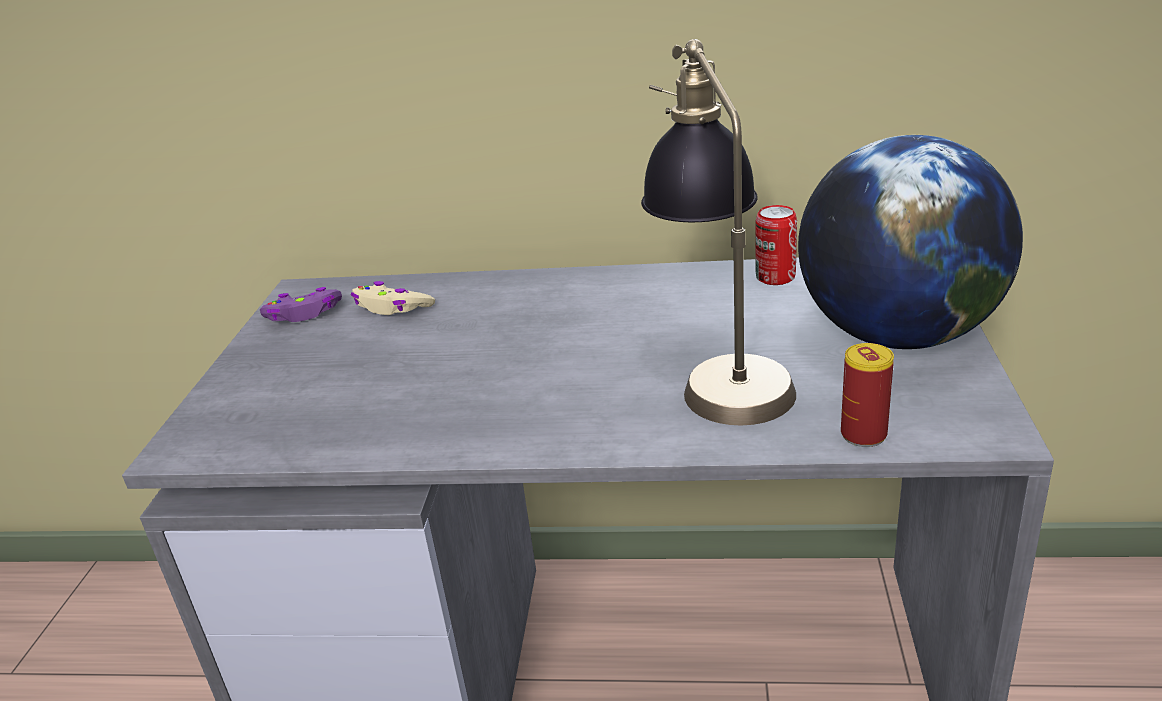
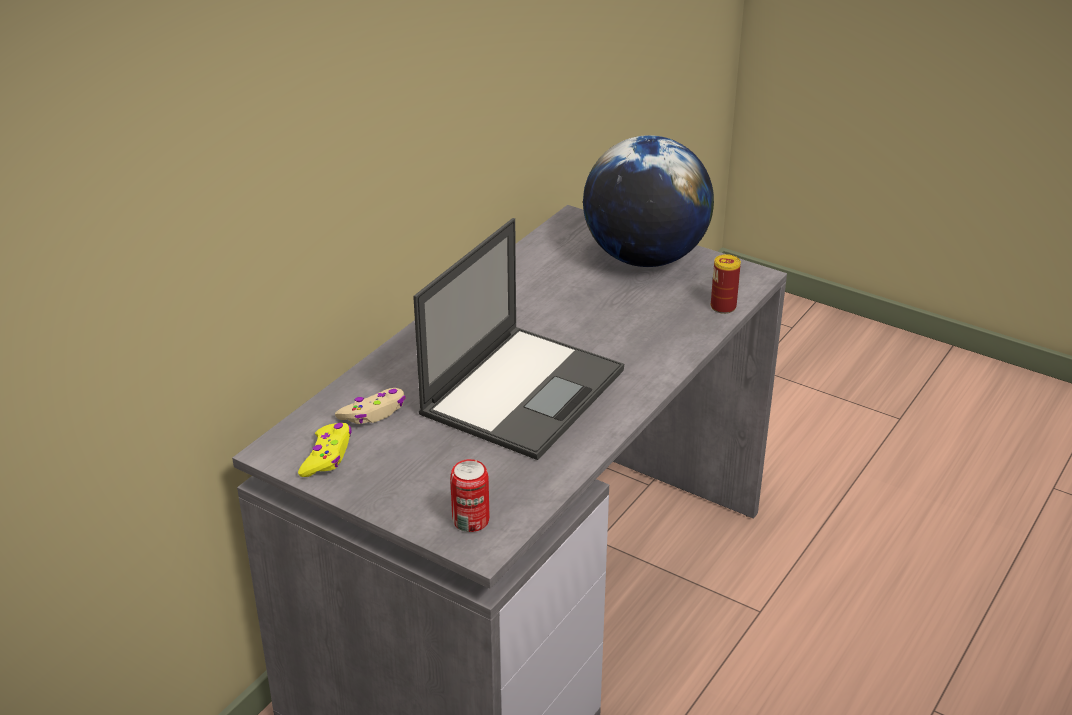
camera: 65 degrees left, 5 degrees up
(304, 314) = (327, 456): purple game controller -> yellow game controller
(501, 366) = (524, 390): none -> laptop
(720, 369) = (617, 320): table lamp -> none
(775, 277) = (531, 262): can -> can (471, 521)

